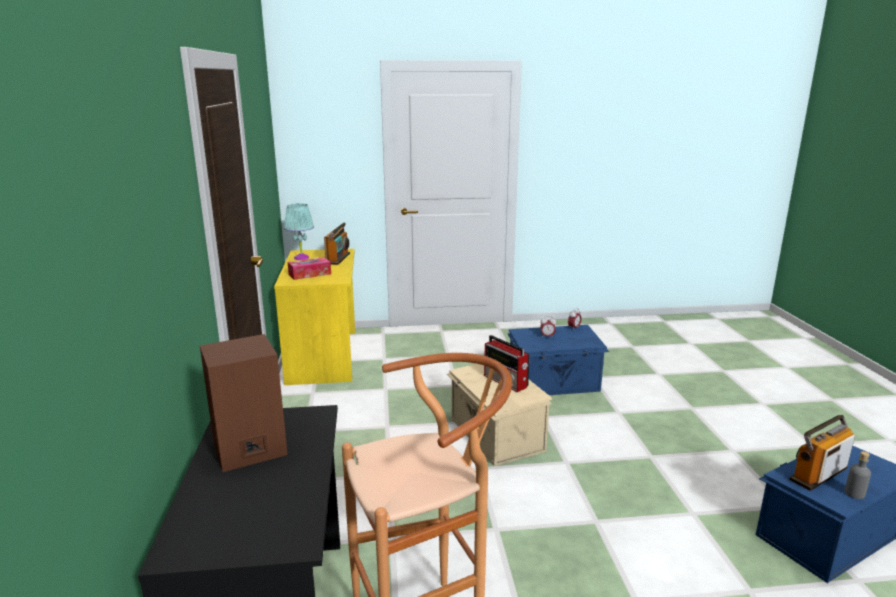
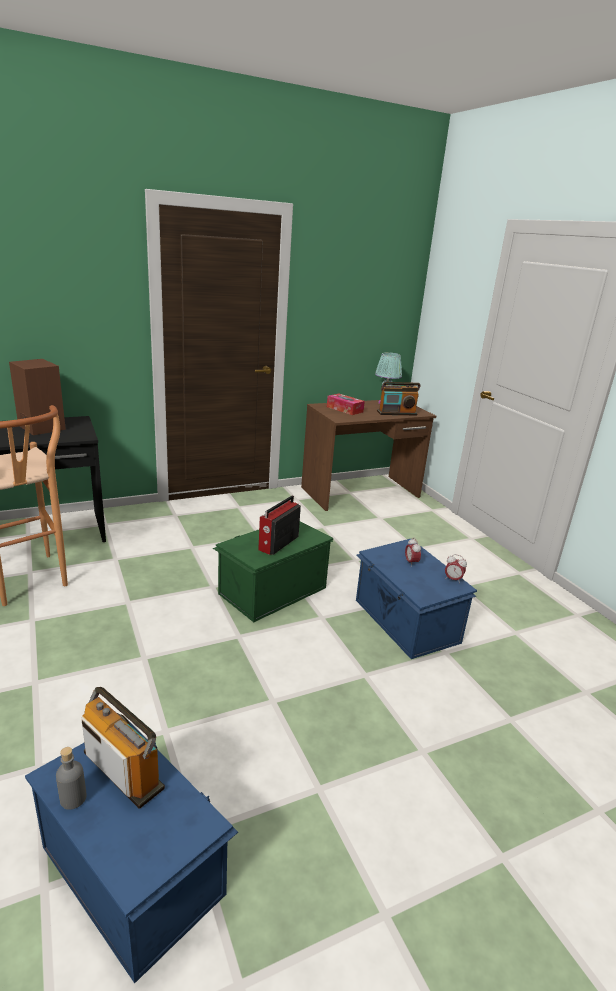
camera: 70 degrees right, 5 degrees up
(324, 356) = (361, 493): yellow desk -> brown desk
(495, 435) = (271, 590): beige storage box -> green storage box

